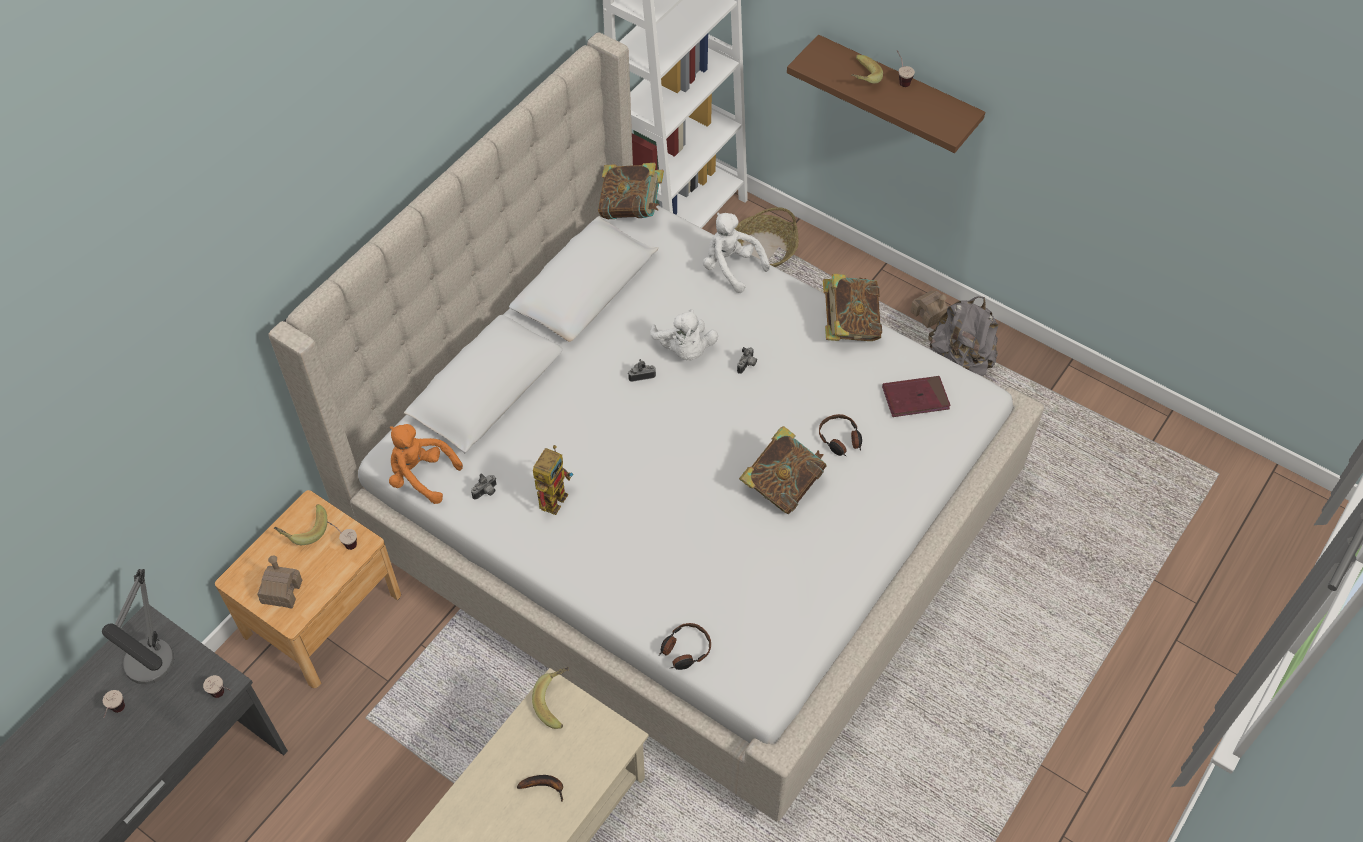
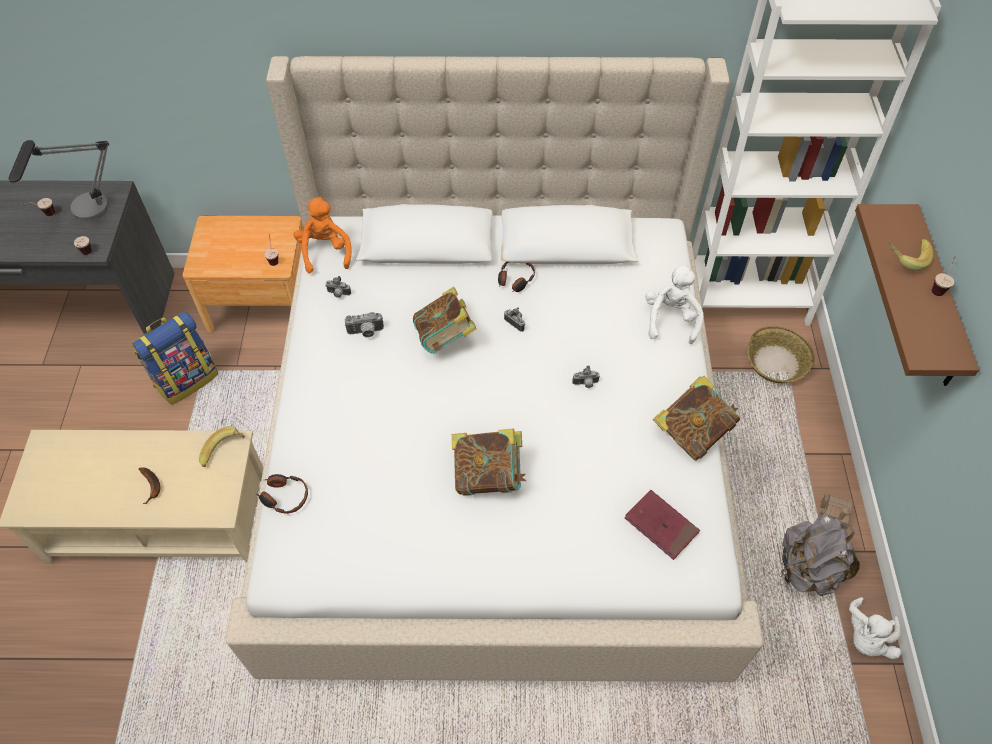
camera: 55 degrees right, 0 degrees up
(282, 591) = (214, 250): toy house -> none
(304, 530) = (268, 233): banana -> none
(363, 738) = (186, 379): none -> backpack
(554, 494) = (366, 333): toy robot -> camera
(631, 209) = (664, 228): book -> book (445, 337)
(684, 349) = (564, 335): white plush toy -> white plush toy (866, 637)
(840, 439) = (569, 492): headphones -> headphones (515, 279)

